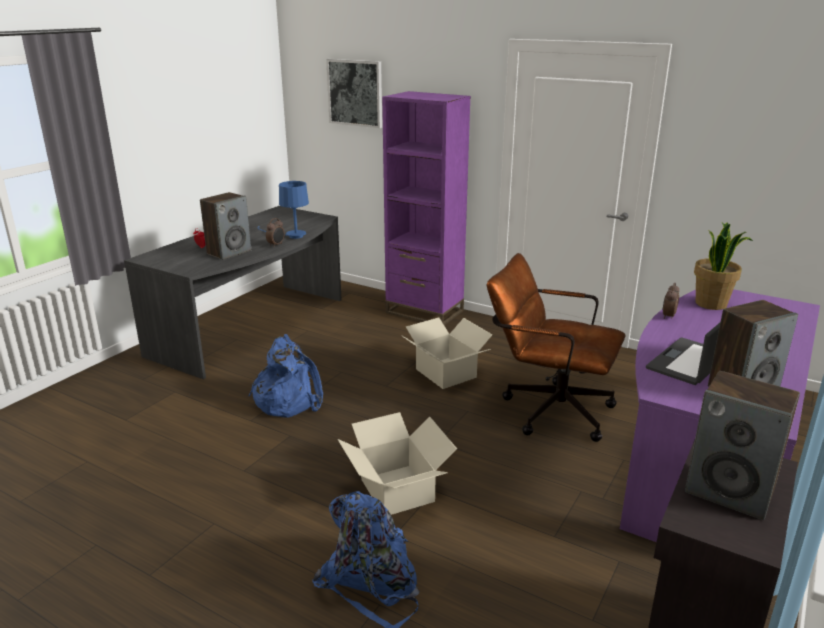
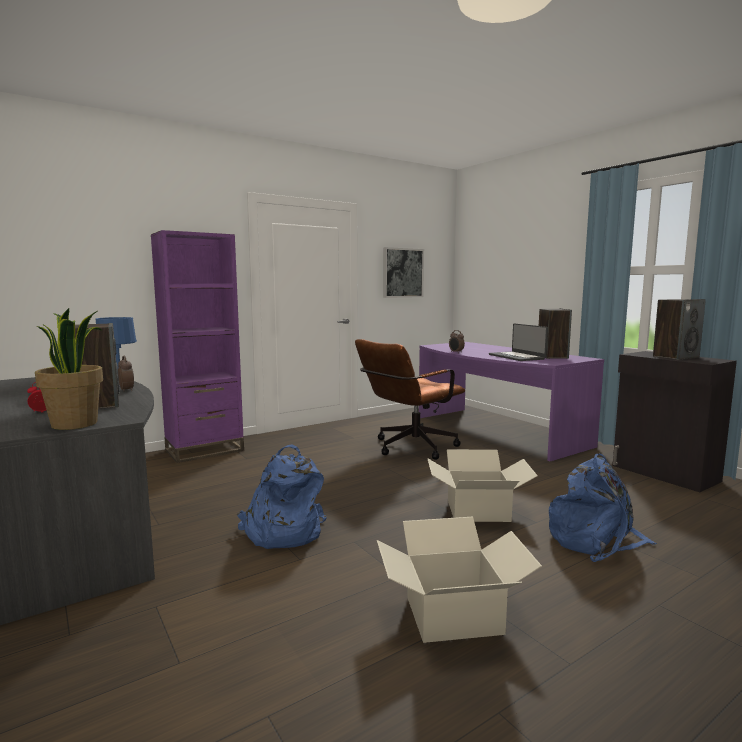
camera: 65 degrees left, 15 degrees down
(355, 93) = (73, 237): picture -> picture (402, 273)
(446, 373) = (322, 463): cardboard box -> cardboard box (453, 614)
(712, 304) = (447, 347): potted plant -> potted plant (75, 424)

